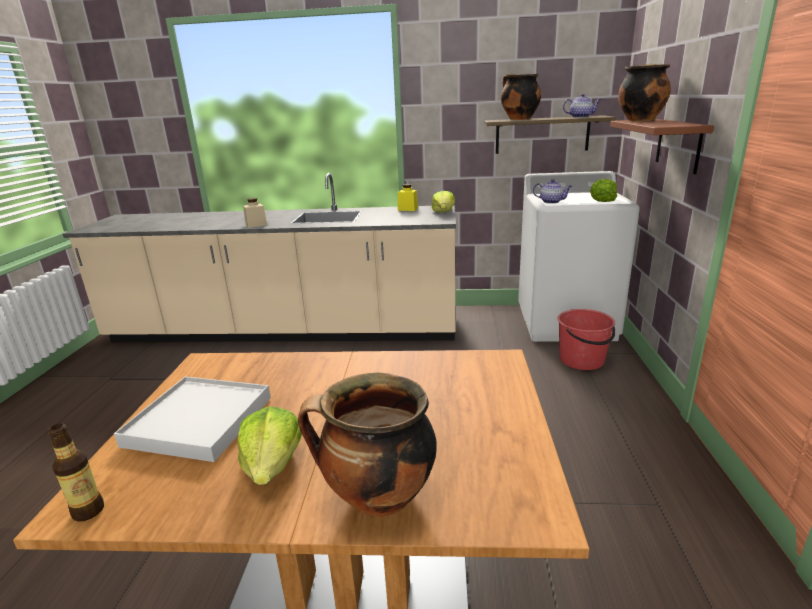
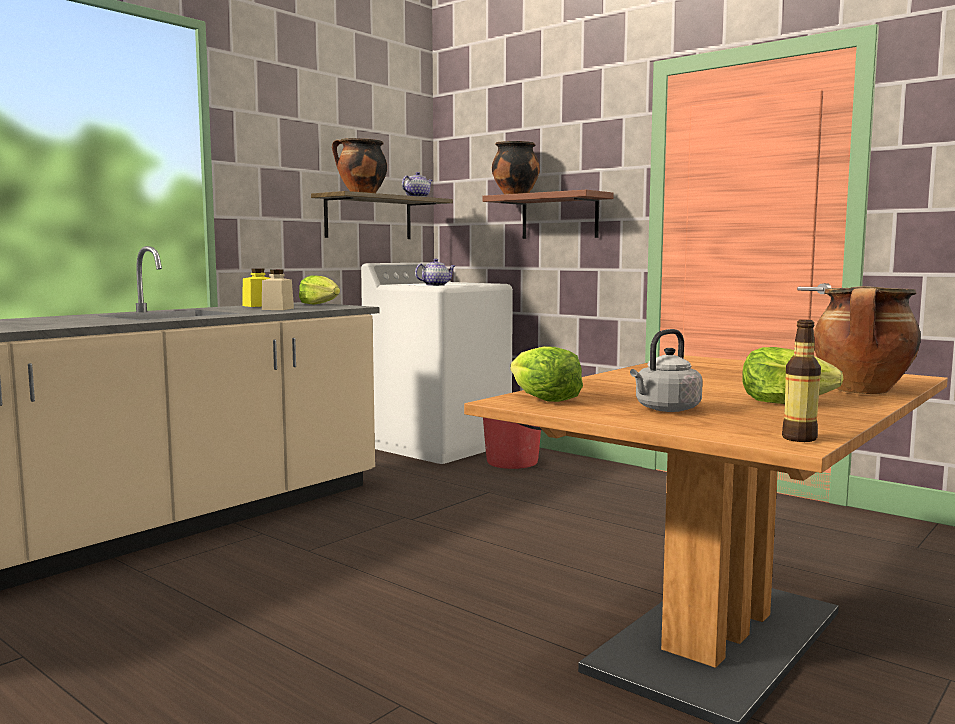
camera: 55 degrees left, 15 degrees down
(199, 421) = (665, 409): white tray -> grey kettle
(256, 225) = (81, 324): beige jar -> beige jar (278, 309)
(602, 200) = (473, 283): lettuce -> lettuce (543, 399)

